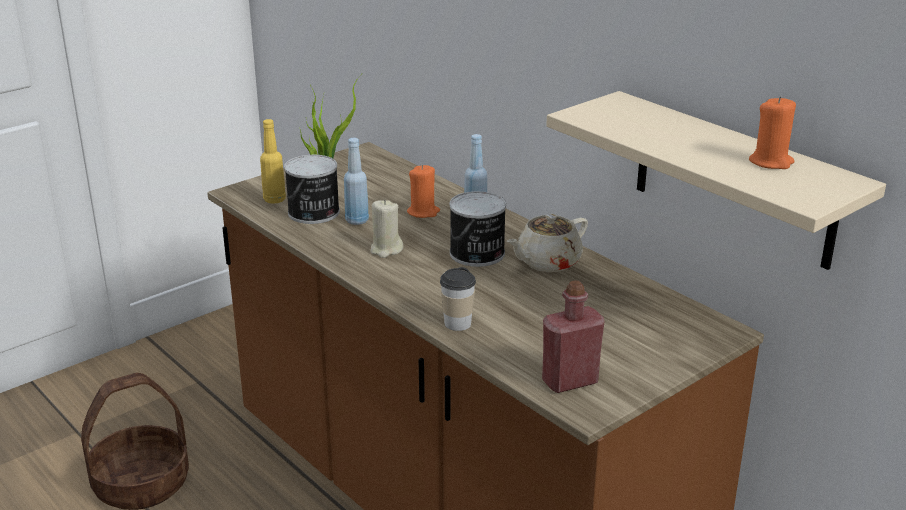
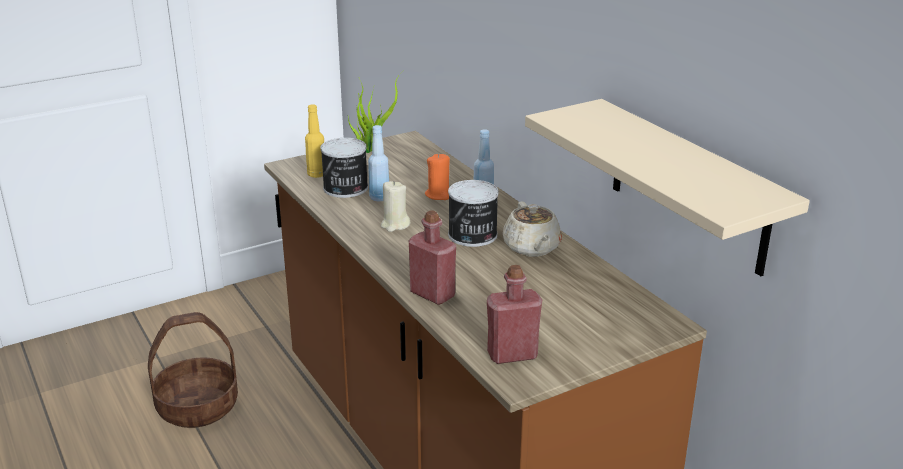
camera: 10 degrees right, 0 degrees up
(457, 323) = (432, 294): cup -> red bottle
(547, 262) = (531, 248): beige teapot -> beige teapot turned 75 degrees counterclockwise
(771, 162) = (708, 172): orange candle -> none

